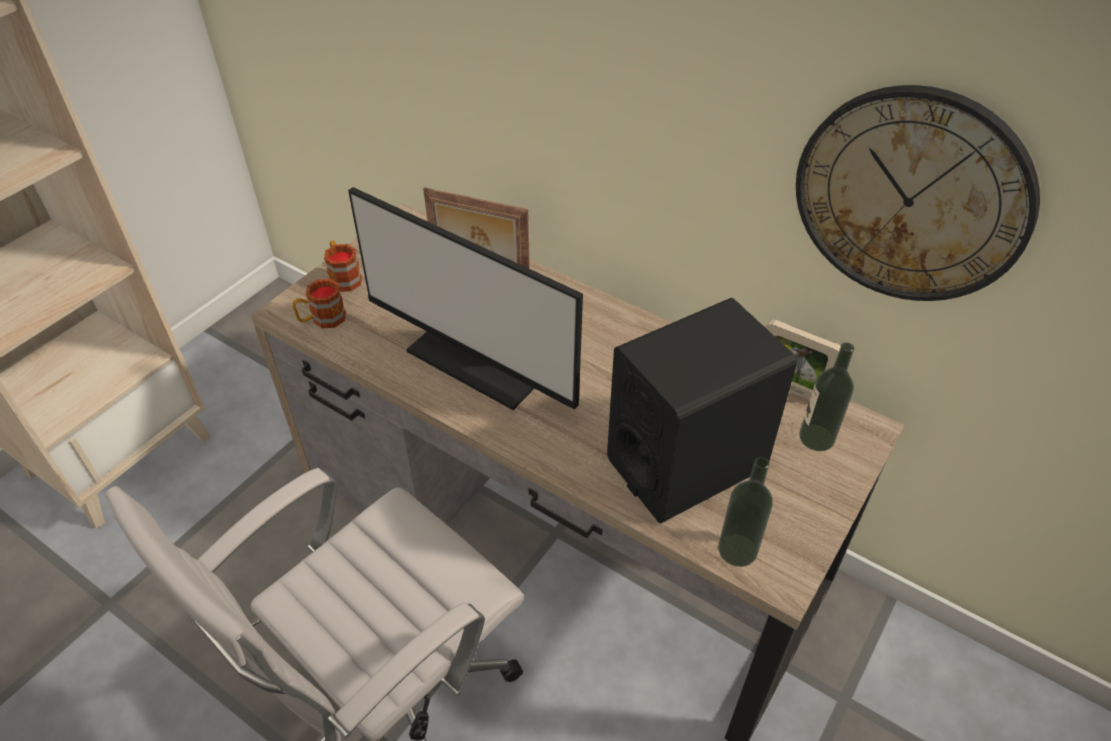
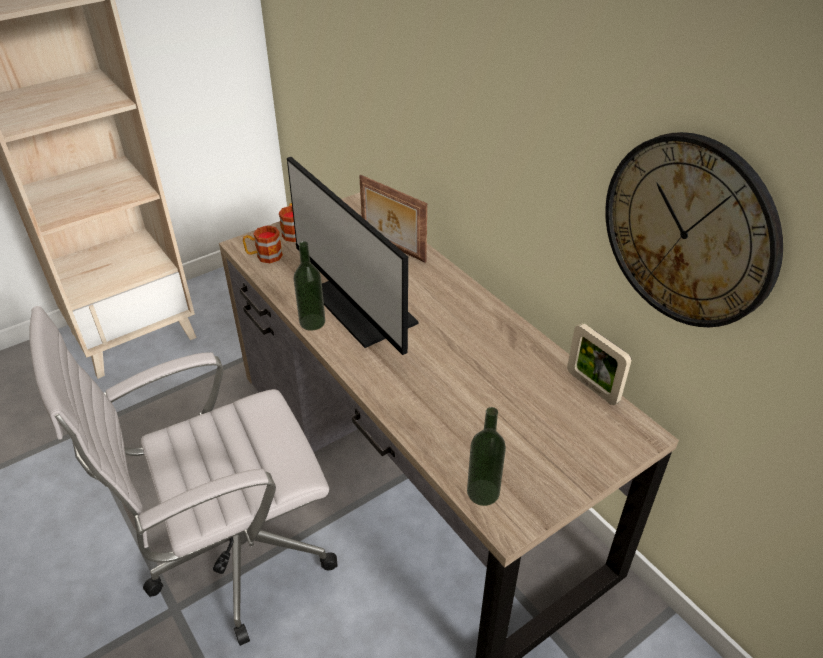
camera: 20 degrees right, 5 degrees down
(686, 463) = (476, 419): black speaker -> none
(816, 437) = (595, 429): bottle -> bottle (312, 322)

